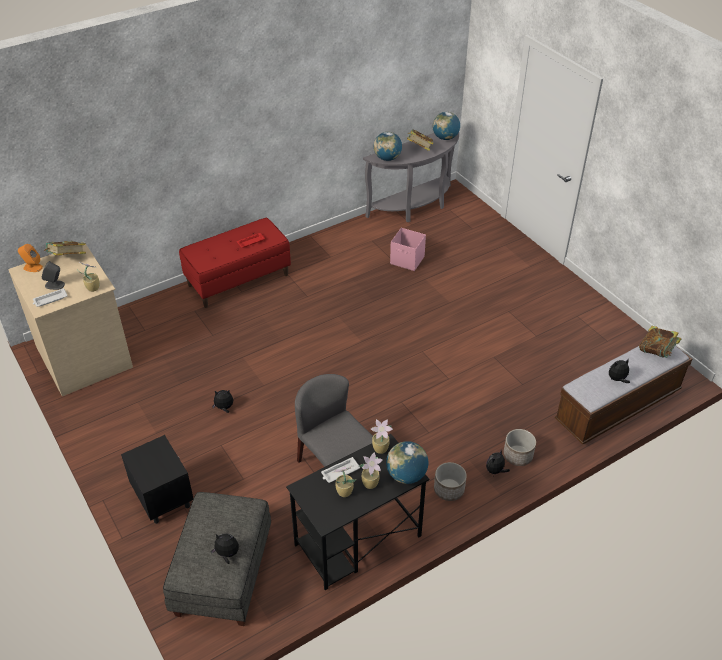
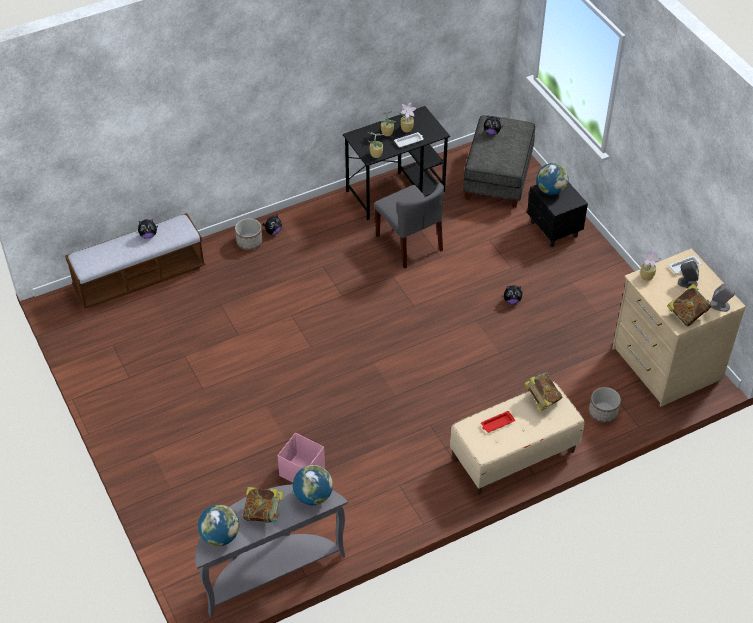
camera: 175 degrees left, 5 degrees up
(32, 267) = (720, 305): orange speaker -> grey speaker
(238, 280) = (514, 455): red bench -> beige bench
(406, 475) = (359, 136): globe -> globe (550, 190)
(449, 490) = (316, 220): planter -> planter (602, 413)
(656, 352) = (96, 258): book -> book (542, 399)

